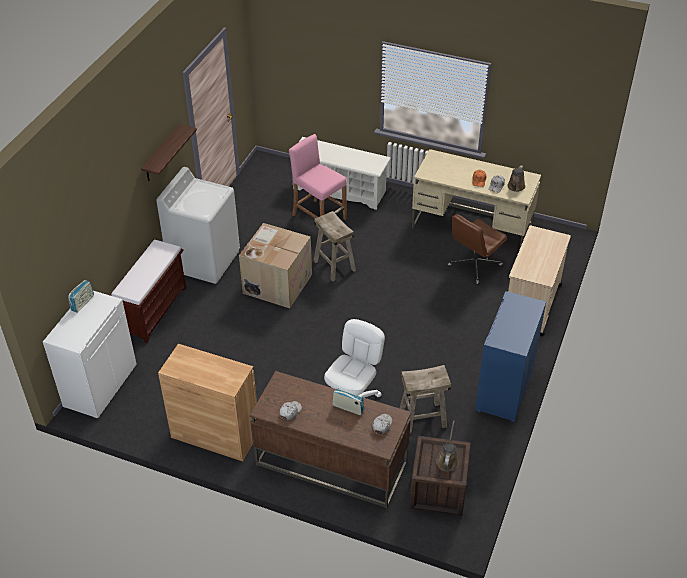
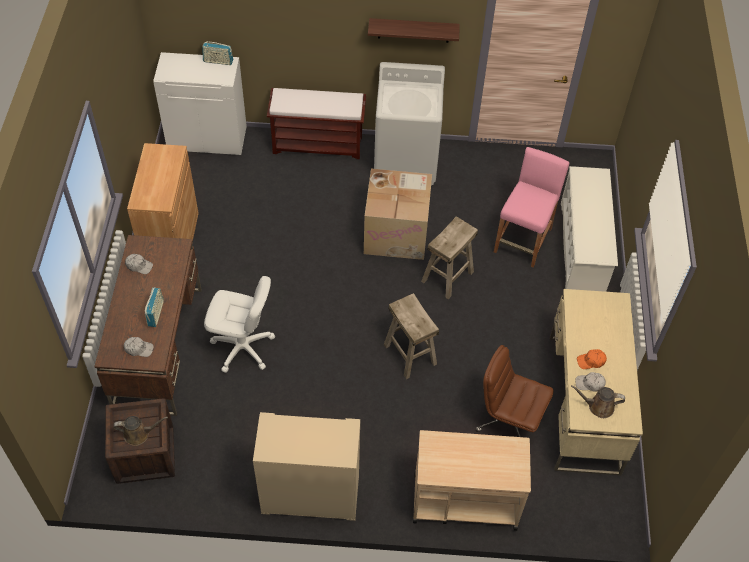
camera: 70 degrees right, 10 degrees up
(423, 417) = (242, 418): beige stool -> beige stool (410, 354)
(505, 389) = (310, 495): blue cabinet -> beige cabinet

